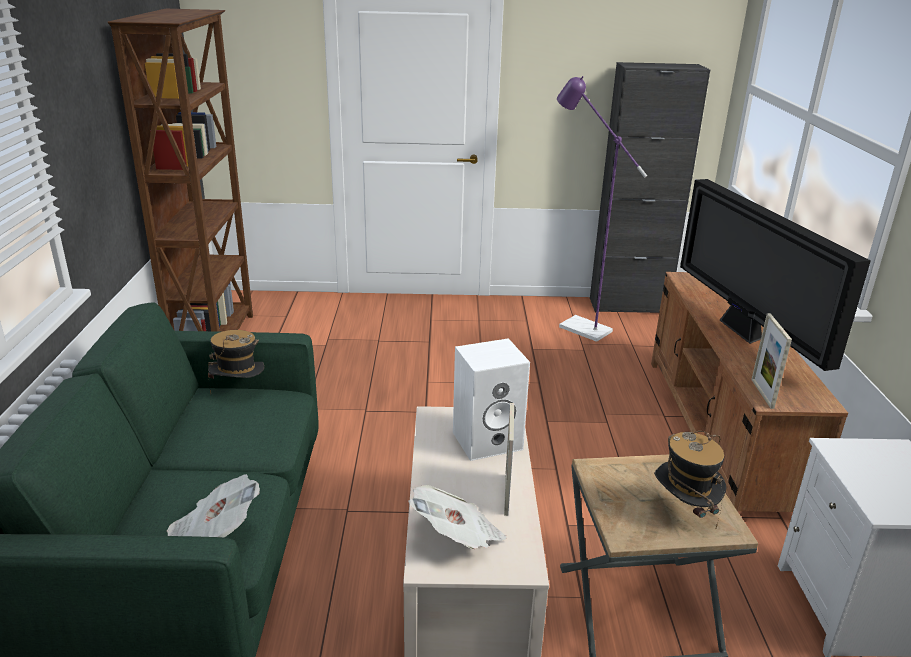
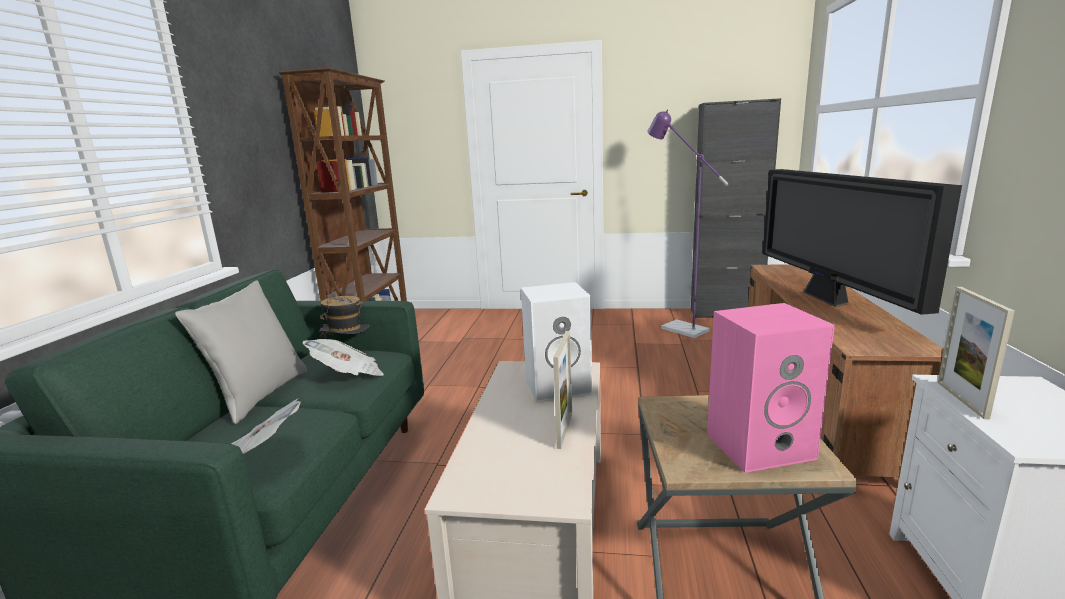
camera: 10 degrees right, 10 degrees down
(168, 456) = (259, 395): none -> grey pillow
(457, 537) = (500, 467): newspaper -> newspaper (348, 375)
(683, 511) = (760, 445): hat -> pink speaker
(762, 393) = (851, 342): picture frame -> picture frame (961, 399)

